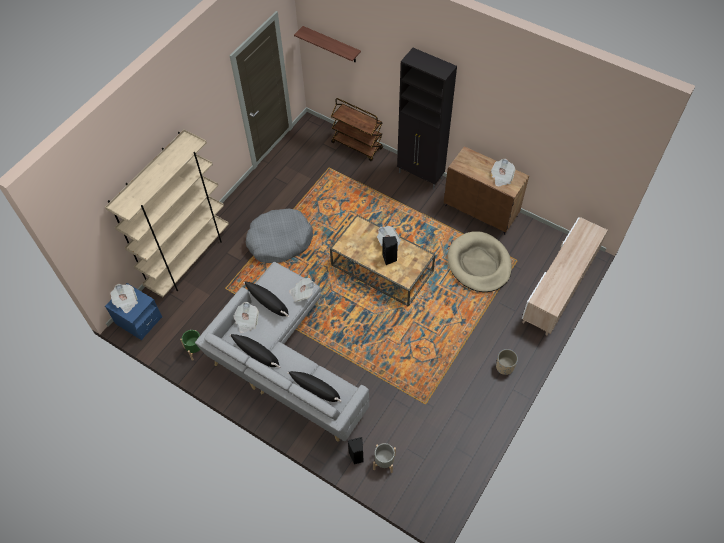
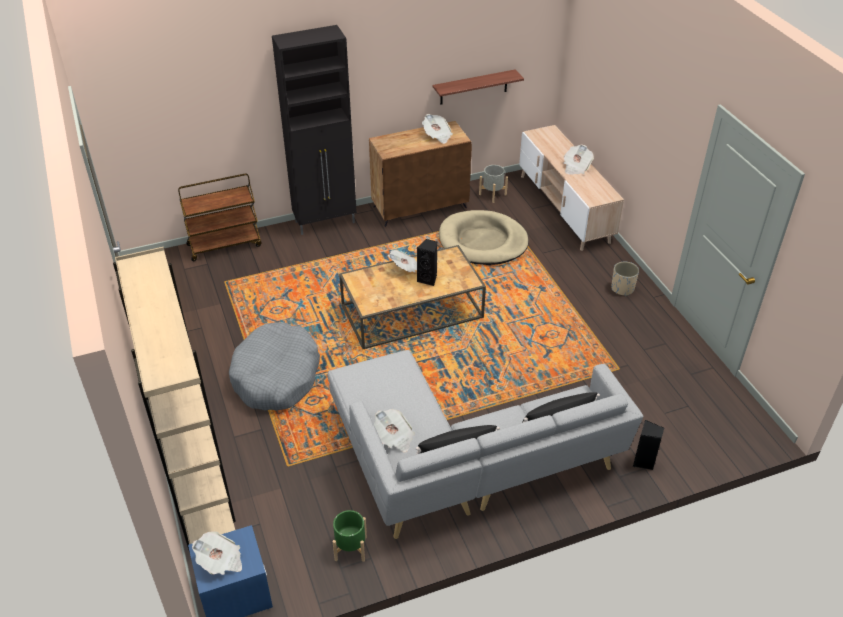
camera: 55 degrees left, 15 degrees down
(268, 303) = (388, 404): black pillow -> none
(302, 293) = (405, 366): newspaper -> newspaper (576, 167)
(332, 45) = (145, 112): shelf -> shelf (474, 87)
(384, 462) = (668, 441): grey planter -> grey planter (492, 194)

